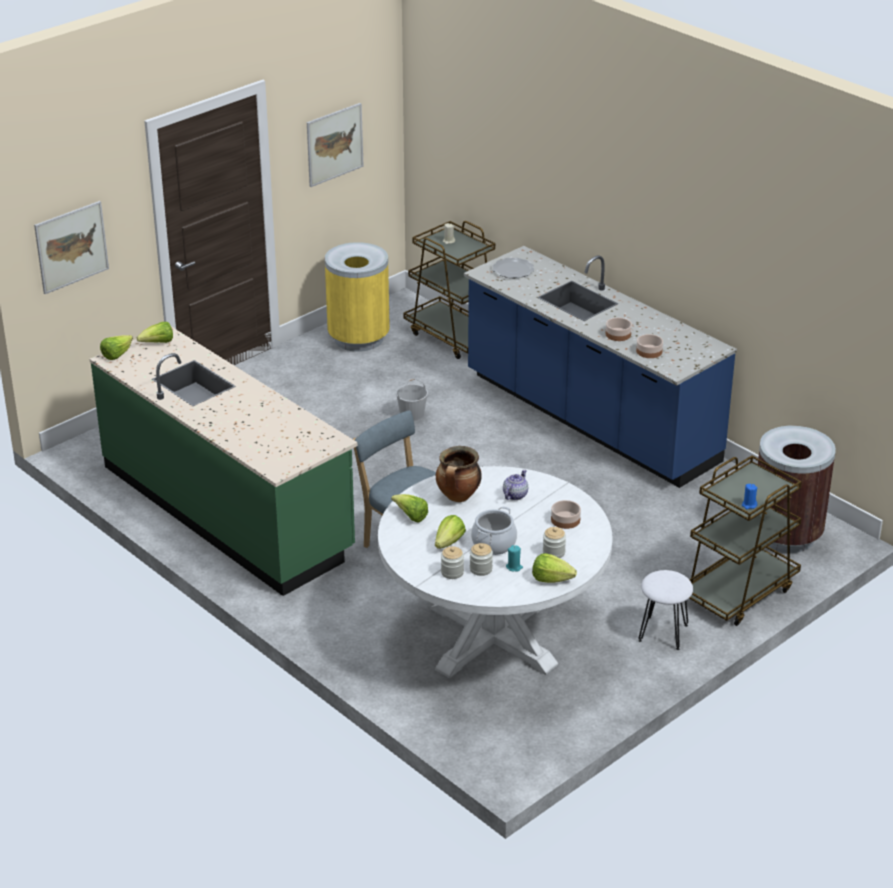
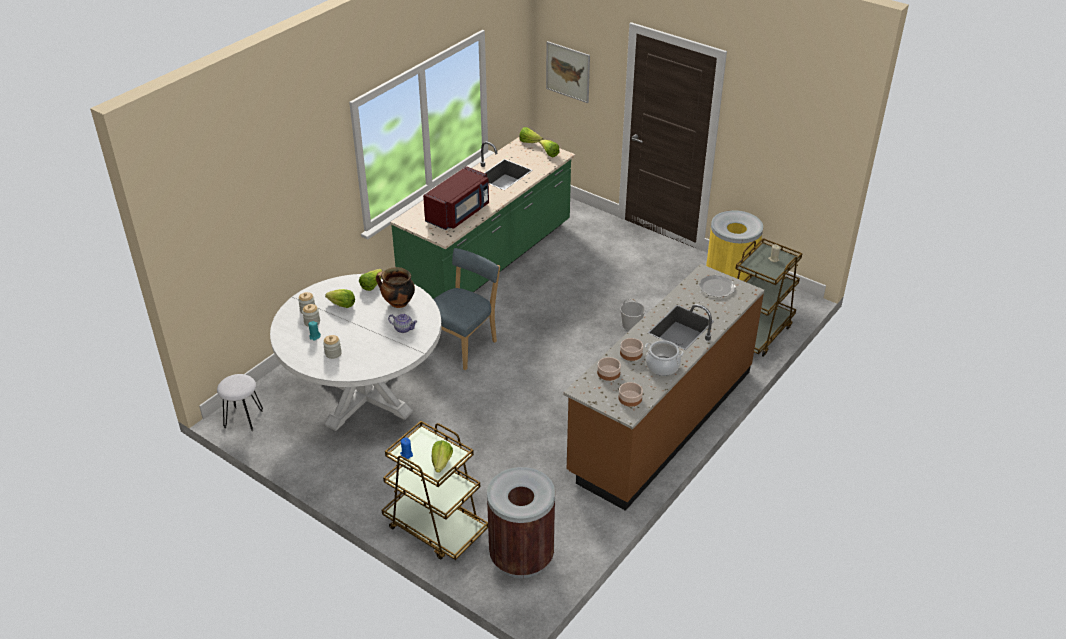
camera: 80 degrees right, 5 degrees up
(280, 425) = (459, 213): none -> red microwave
(334, 144) = (777, 141): picture -> none
(493, 543) = (342, 324): cooking pot -> cooking pot (662, 366)
(551, 579) = (301, 355): lettuce -> lettuce (441, 463)
(565, 520) = (374, 355): bowl -> bowl (629, 398)
(590, 420) = (661, 421): blue counter -> brown counter
(662, 633) = (377, 484): white stool -> white stool (243, 418)

